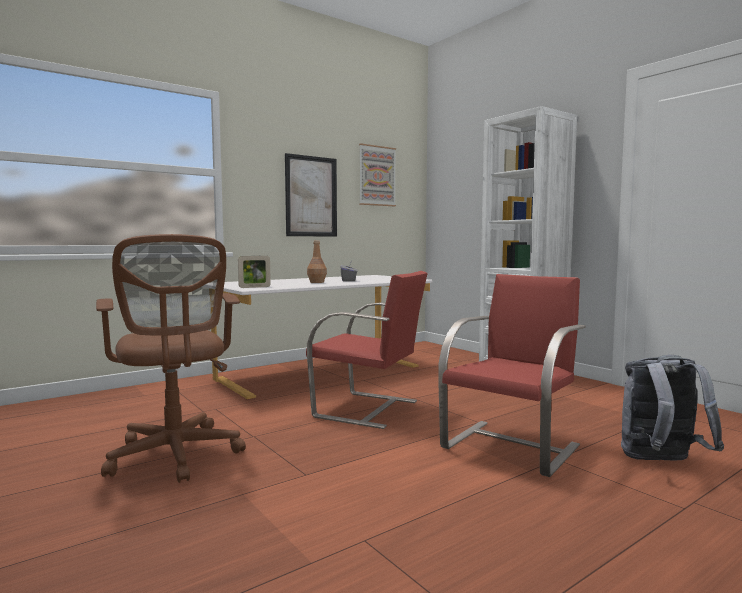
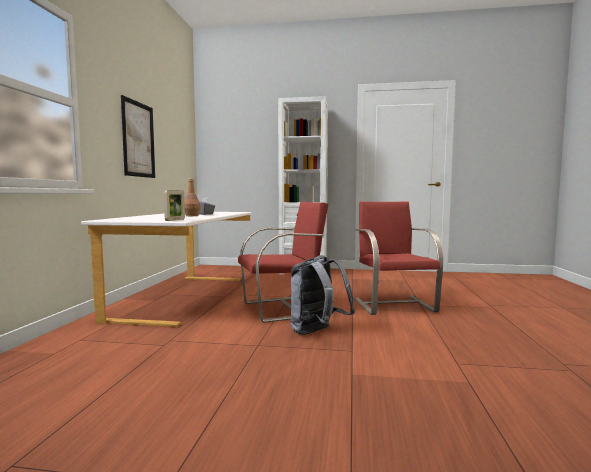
camera: 45 degrees left, 0 degrees up
(175, 456) = (241, 377): brown office chair -> none
(377, 176) = (173, 128): picture -> none
(661, 462) = (449, 295): grey backpack -> grey backpack (317, 332)

